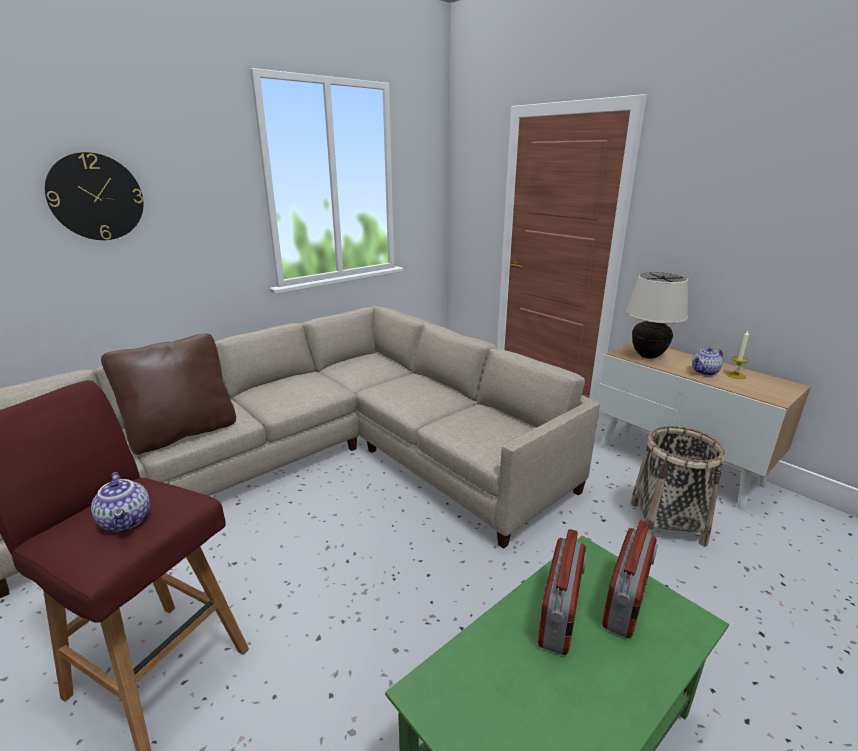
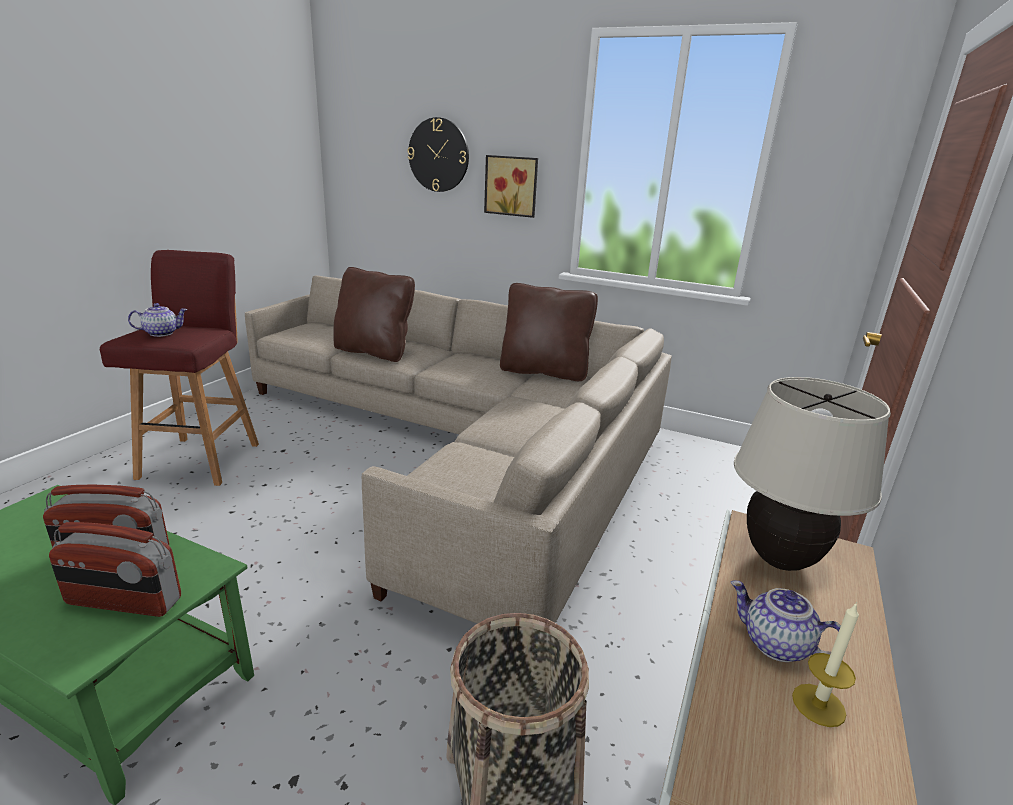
camera: 65 degrees right, 0 degrees up
(127, 520) = (162, 333): teapot -> teapot turned 150 degrees counterclockwise
(202, 219) = (512, 186): none -> picture
(332, 368) = (544, 371): none -> brown pillow

